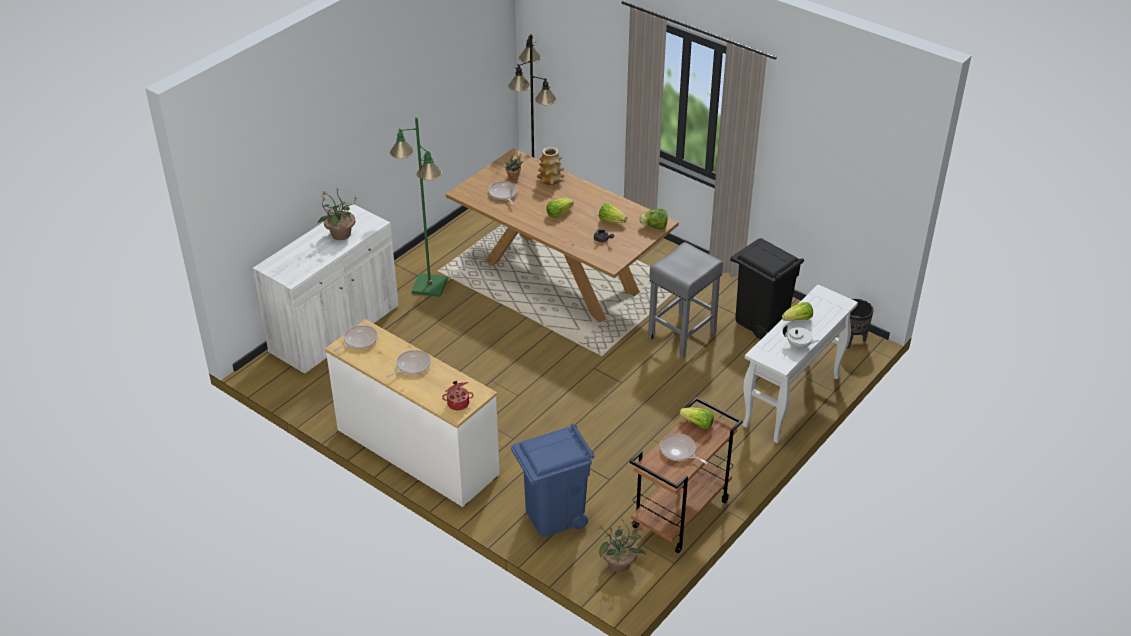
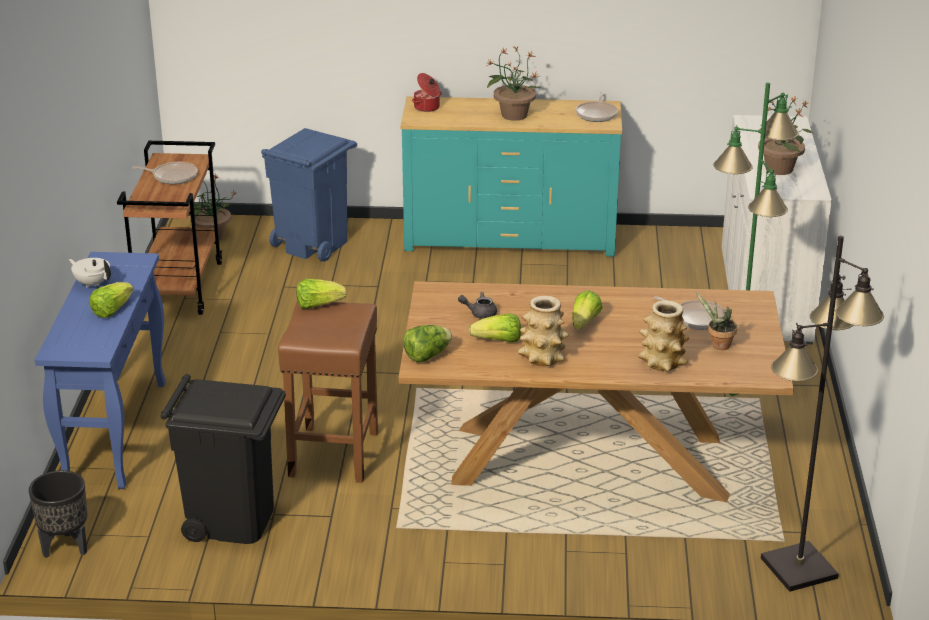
camera: 145 degrees right, 10 degrees down
(411, 366) = (513, 115): frying pan -> potted plant
(416, 452) = (510, 238): white dresser -> turquoise dresser
(601, 204) = (542, 358): none -> vase
(681, 335) = (334, 453): grey stool -> brown stool
(697, 424) = (171, 200): lettuce -> lettuce (318, 305)
(791, 402) = (115, 432): white console table -> blue console table
(798, 346) = (92, 283): white teapot -> white teapot turned 45 degrees clockwise

